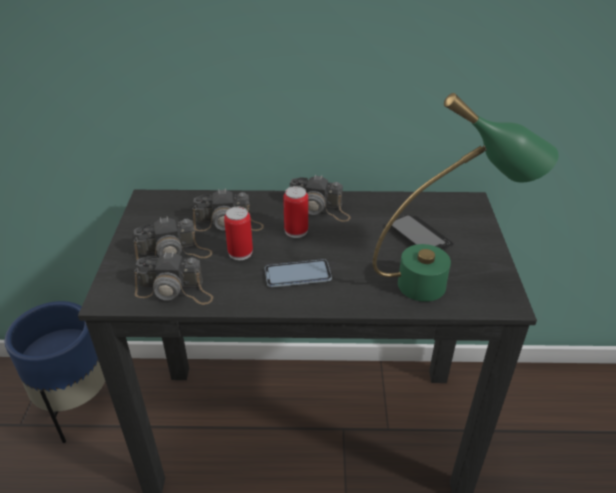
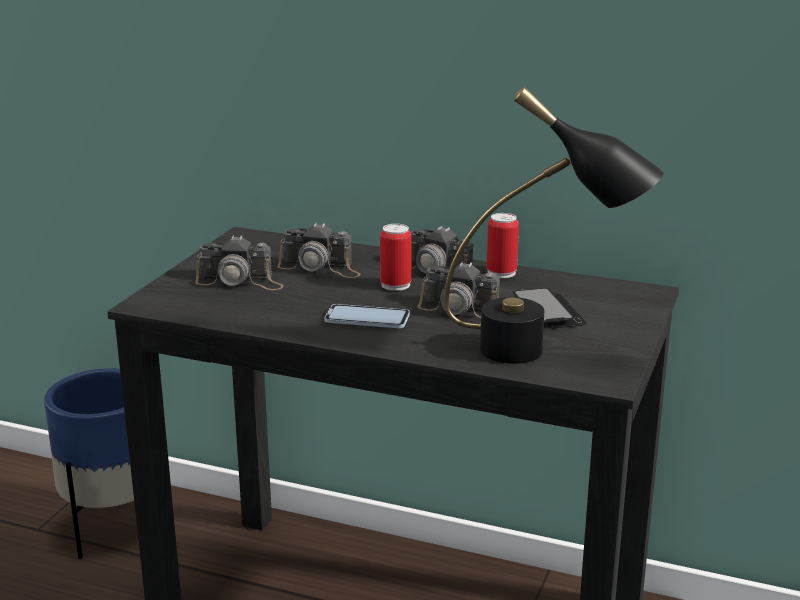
camera: 20 degrees right, 15 degrees down
(175, 290) = (220, 309): camera -> camera (464, 310)
(240, 252) = (315, 292): can -> can (501, 272)
(445, 282) = (542, 352): green table lamp -> black table lamp

